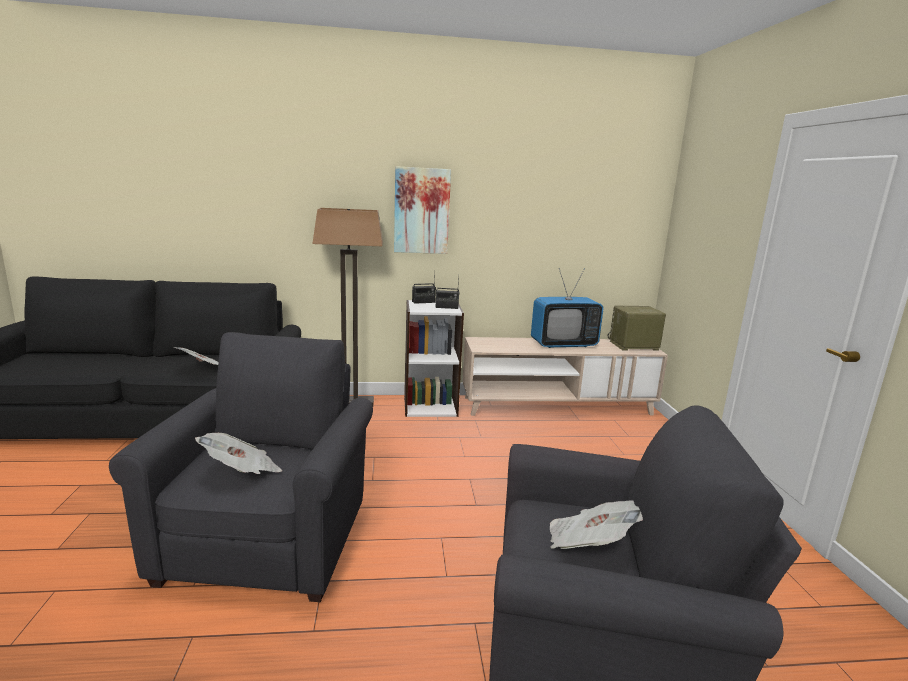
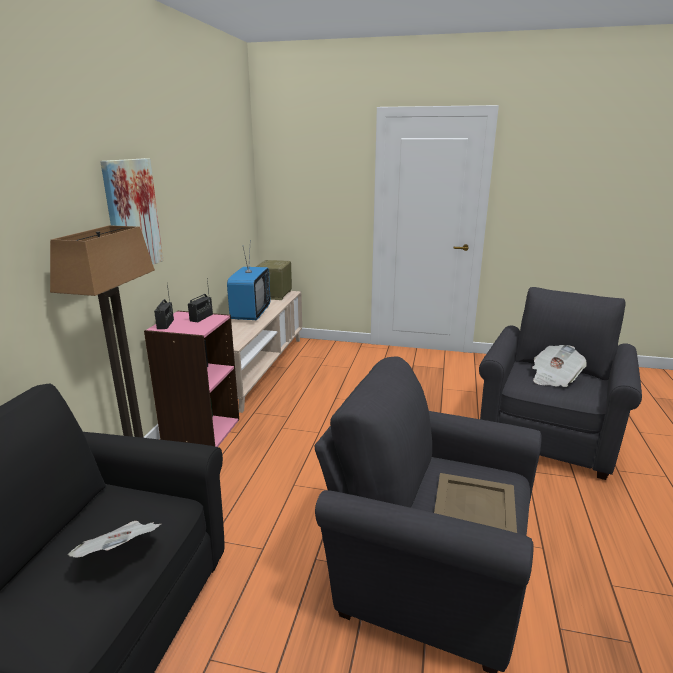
camera: 70 degrees left, 5 degrees up
(242, 472) = (474, 504): newspaper -> beige tray
(430, 405) = (201, 431): white bookcase -> pink bookcase

